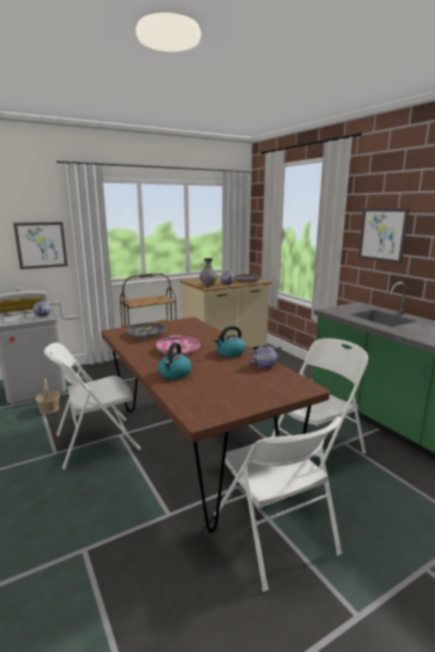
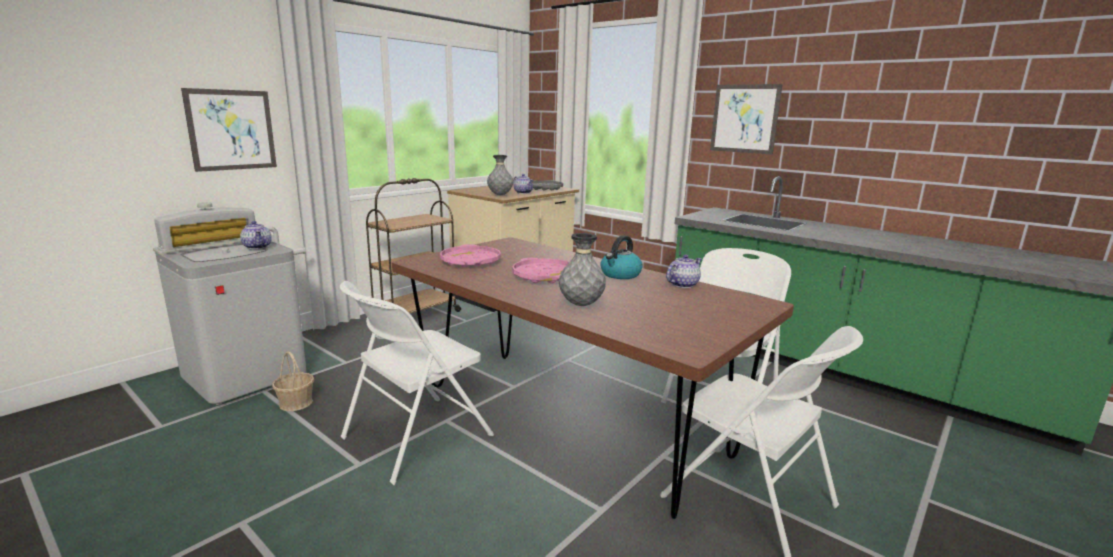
camera: 20 degrees left, 0 degrees up
(146, 334) = (470, 261): grey tray -> pink tray
(174, 373) = (581, 305): kettle -> grey vase

